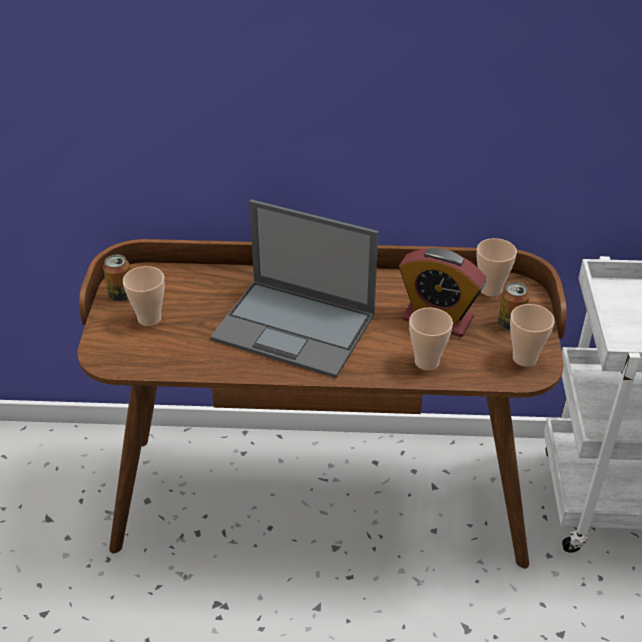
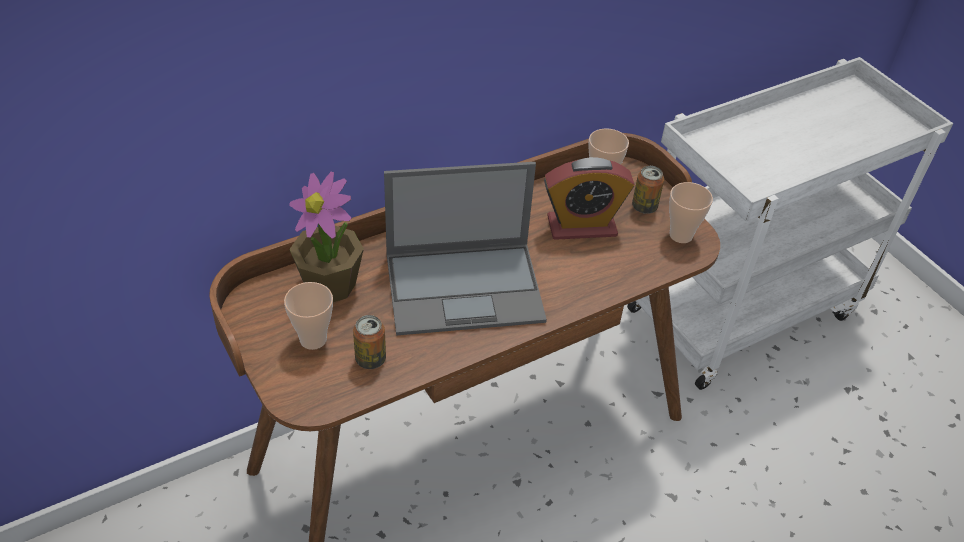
camera: 35 degrees left, 5 degrees up
(121, 295) = (259, 326): can -> can (370, 359)
(195, 287) = (330, 285): none -> potted plant
(426, 362) = (608, 272): cup -> none

